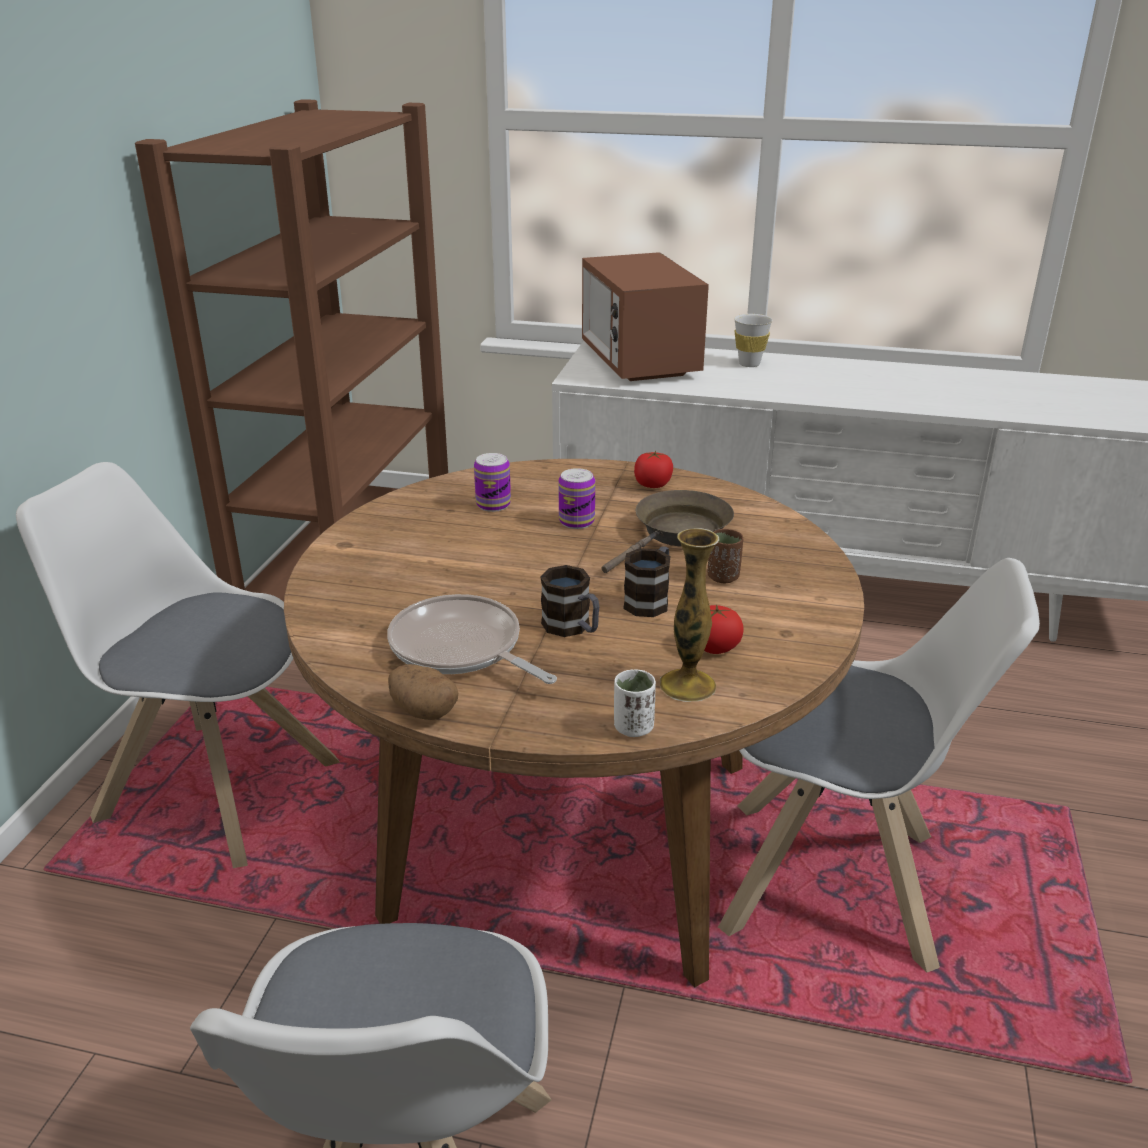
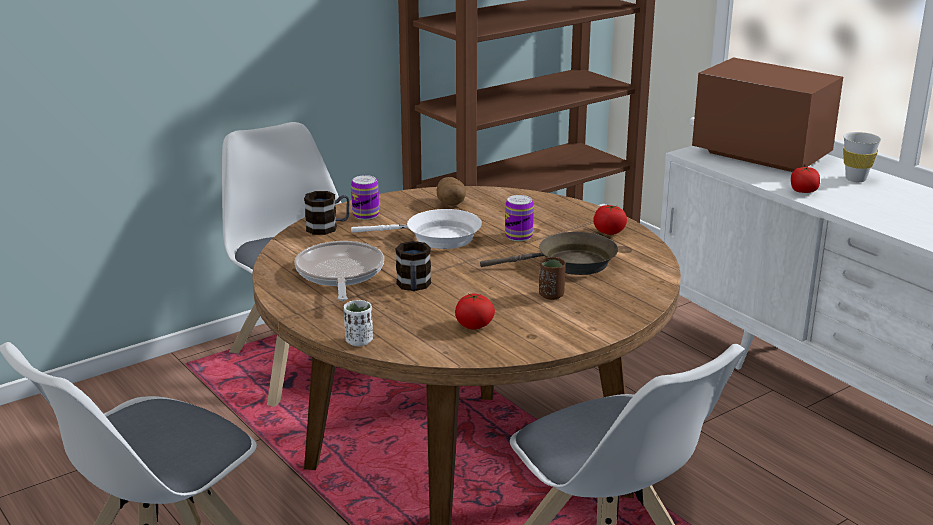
camera: 40 degrees right, 5 degrees down
(423, 711) = (275, 293): potato -> potato (450, 203)
(493, 504) = (485, 211): can -> can (365, 215)
(494, 556) = (436, 238): none -> white frying pan
(639, 362) = (761, 155): microwave -> microwave turned 105 degrees clockwise
(650, 600) = (483, 290): mug -> mug (328, 227)
(687, 685) = (423, 336): vase -> none
(731, 388) = (803, 191): none -> tomato

